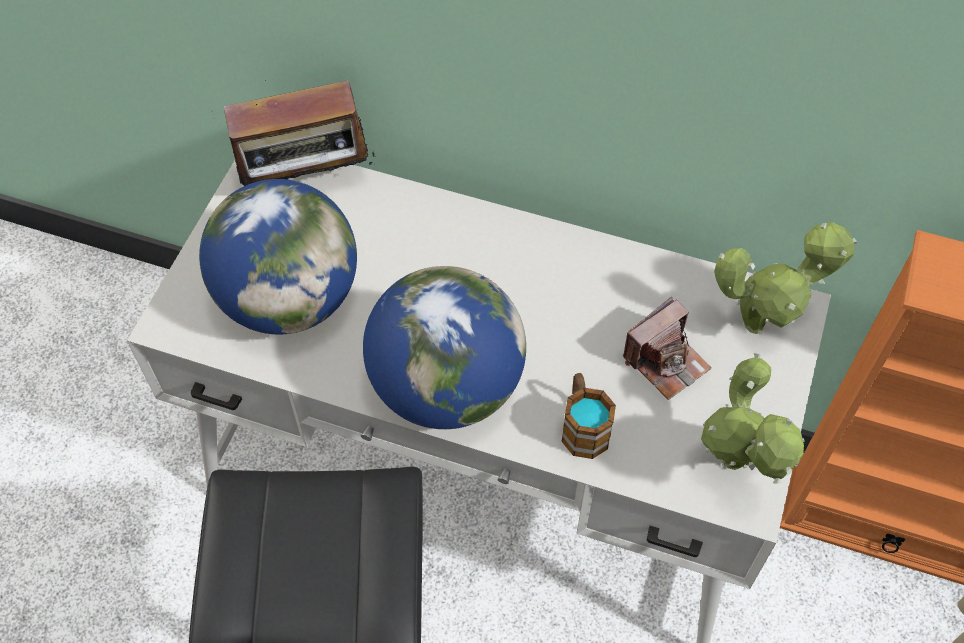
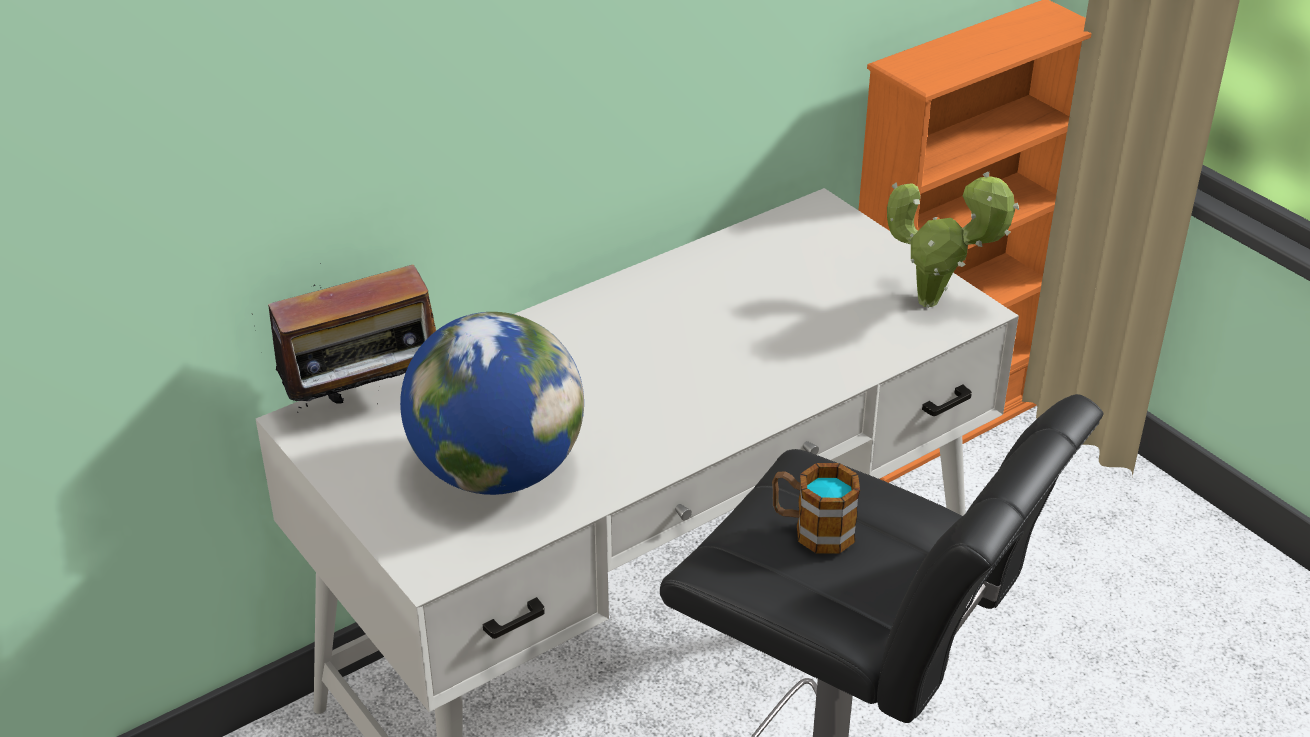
camera: 55 degrees left, 20 degrees down
(307, 181) = (366, 403): radio -> radio turned 45 degrees clockwise
(446, 387) = (704, 416): globe -> none
(583, 426) = (822, 360): mug -> mug (812, 529)
(665, 361) = (803, 290): camera -> none
(761, 324) = (817, 230): potted plant -> none

